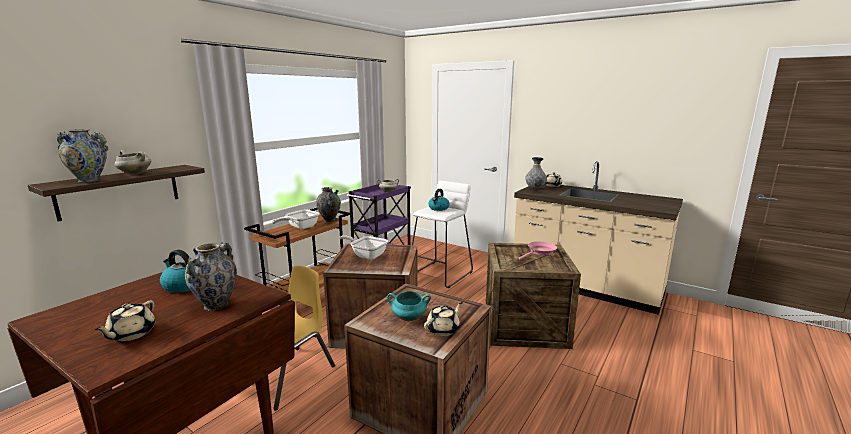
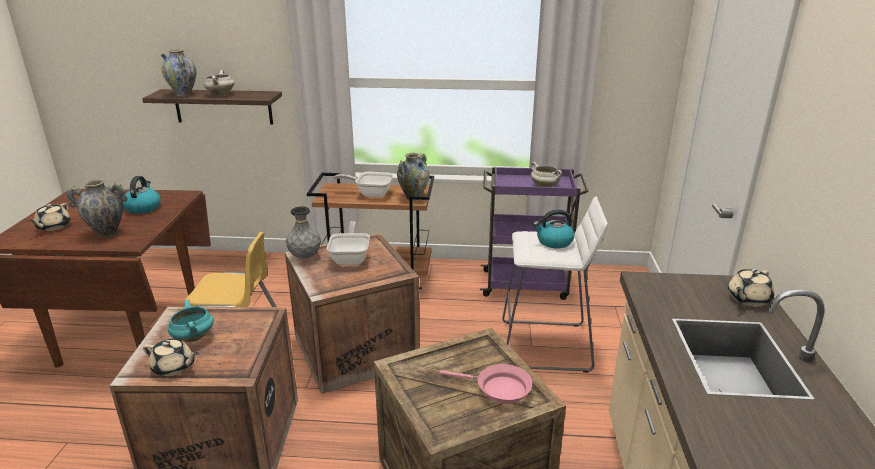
camera: 60 degrees right, 10 degrees up
(131, 334) = (53, 227): beige teapot -> beige teapot turned 60 degrees counterclockwise
(535, 189) = (683, 285): grey vase -> grey vase (305, 257)

